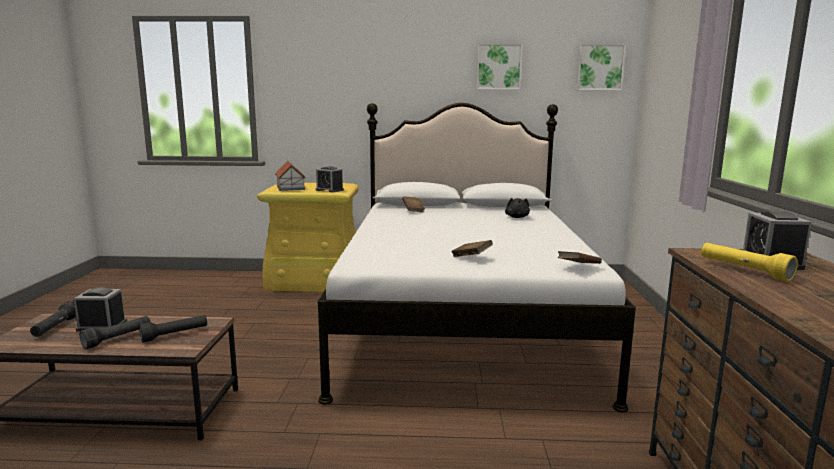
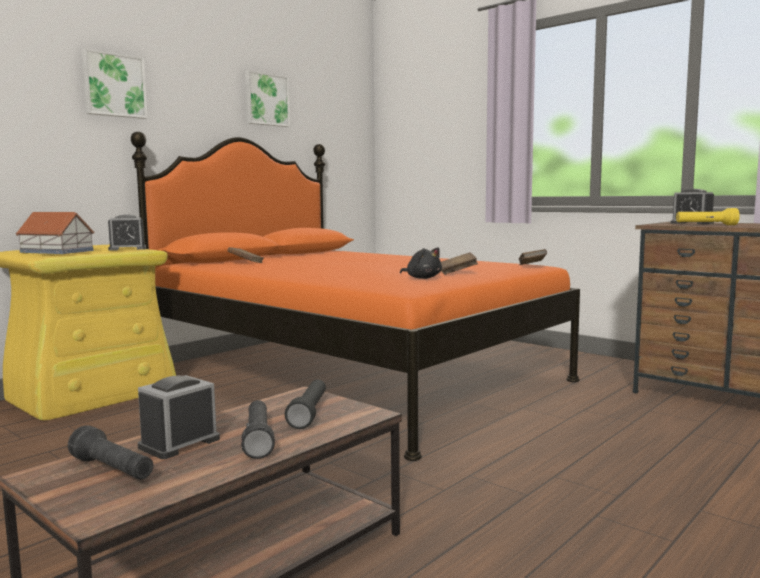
camera: 50 degrees left, 5 degrees down
(463, 323) = (353, 375): white bed -> orange bed
(517, 217) = (356, 255): black plush toy -> black plush toy (422, 278)
(600, 67) = (346, 110): picture -> picture (113, 85)

